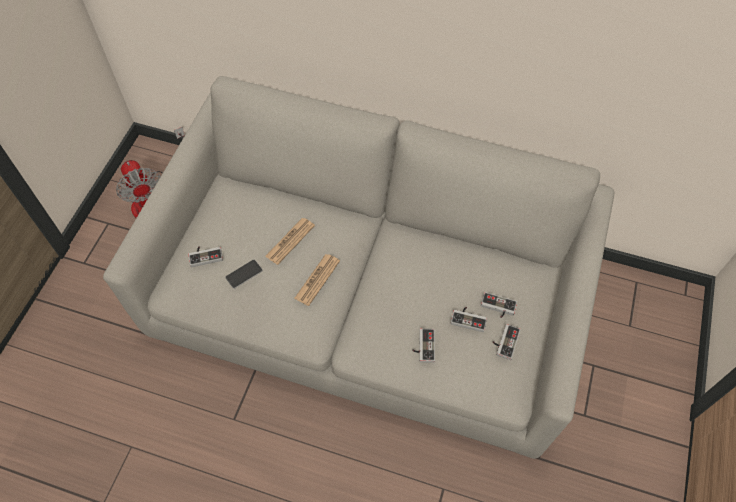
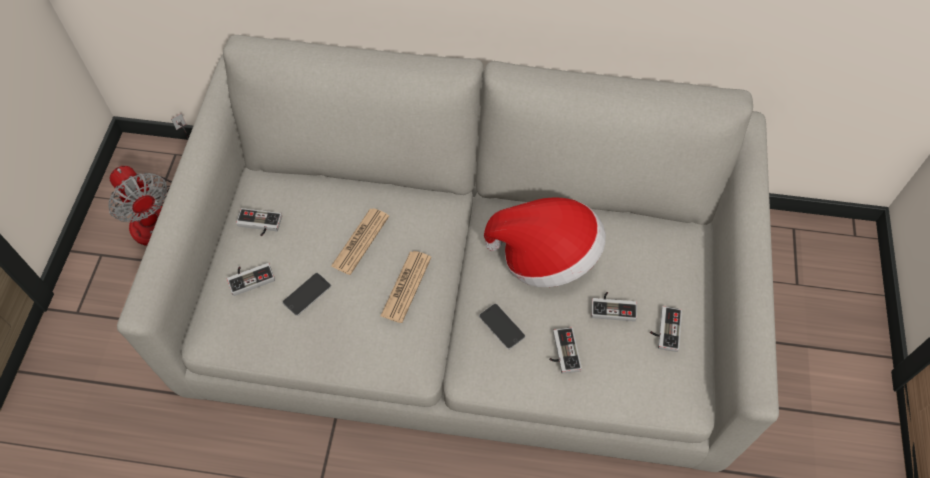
camera: 10 degrees left, 0 degrees up
(382, 320) = (501, 326): none -> phone
(425, 273) = (545, 256): none -> hat
(497, 308) = (646, 287): game controller -> game controller (258, 225)

